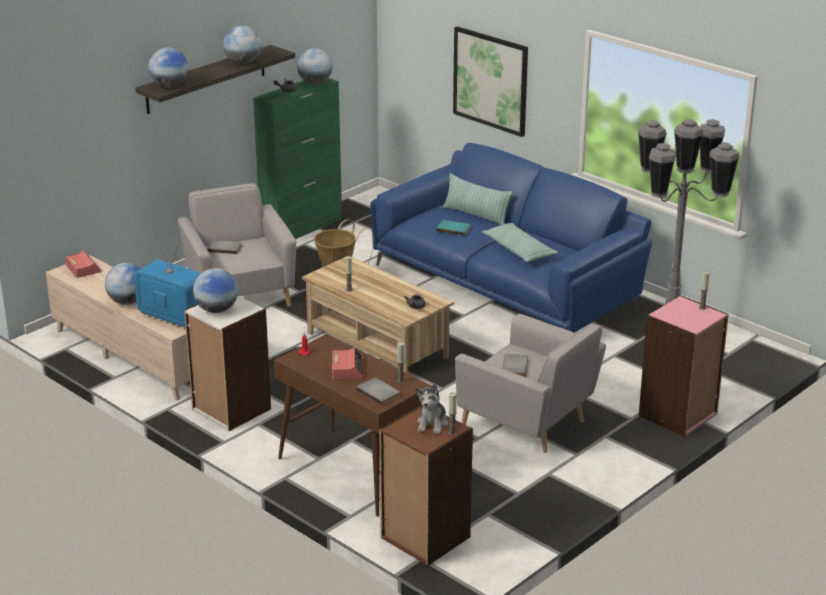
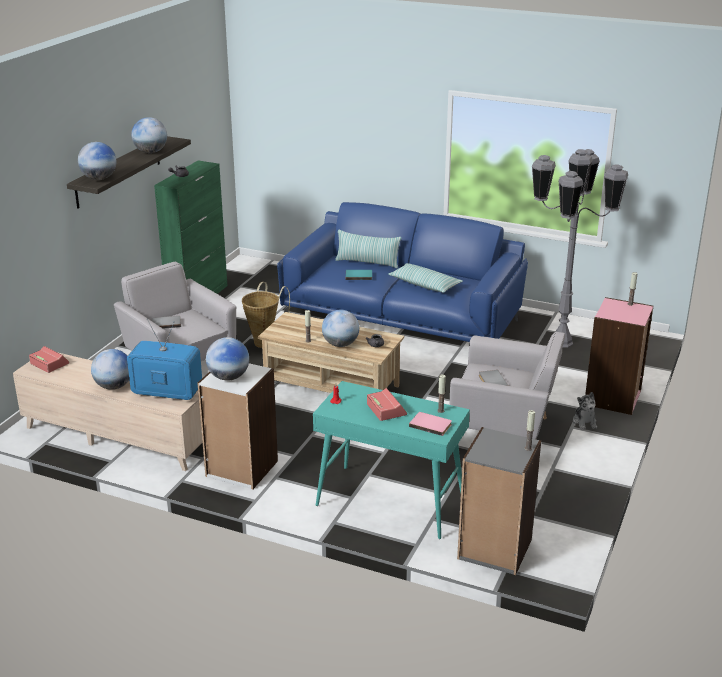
camera: 20 degrees left, 0 degrees up
(315, 83) = (200, 167): globe -> globe (340, 344)
(353, 470) = (389, 502): brown console table -> turquoise console table
(379, 392) = (431, 424): grey book -> pink book
(424, 538) = (494, 549): brown bookcase -> grey bookcase
(432, 423) = (504, 443): plush toy -> plush toy (584, 422)
(490, 80) = (352, 147): picture -> none

